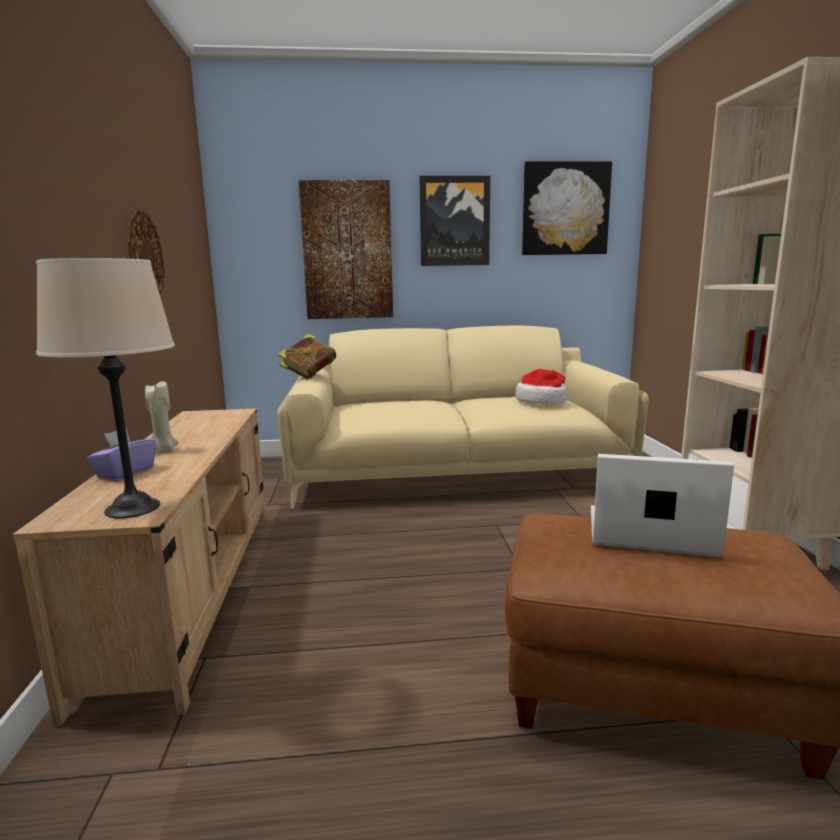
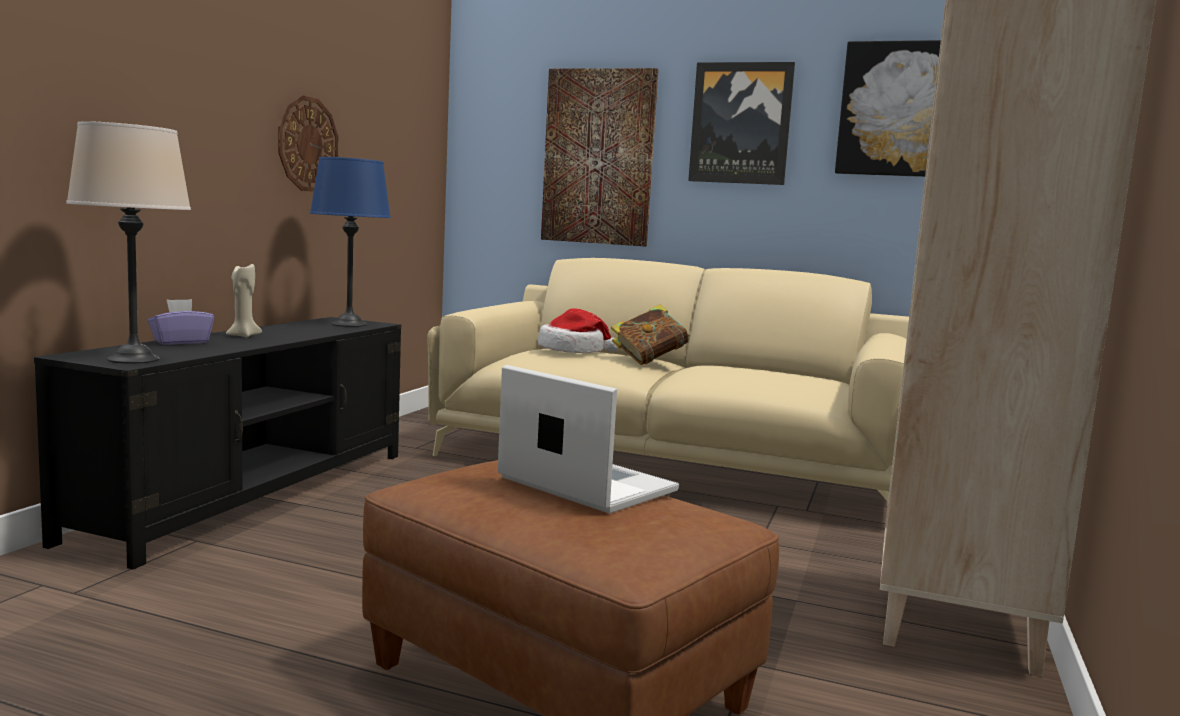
camera: 25 degrees right, 5 degrees down
(192, 588) = (254, 493): beige tv stand -> black tv stand
(219, 417) = (349, 324): none -> blue table lamp
(309, 375) = (504, 304): book -> book (649, 361)
(542, 401) = (787, 377): hat -> hat (573, 351)

